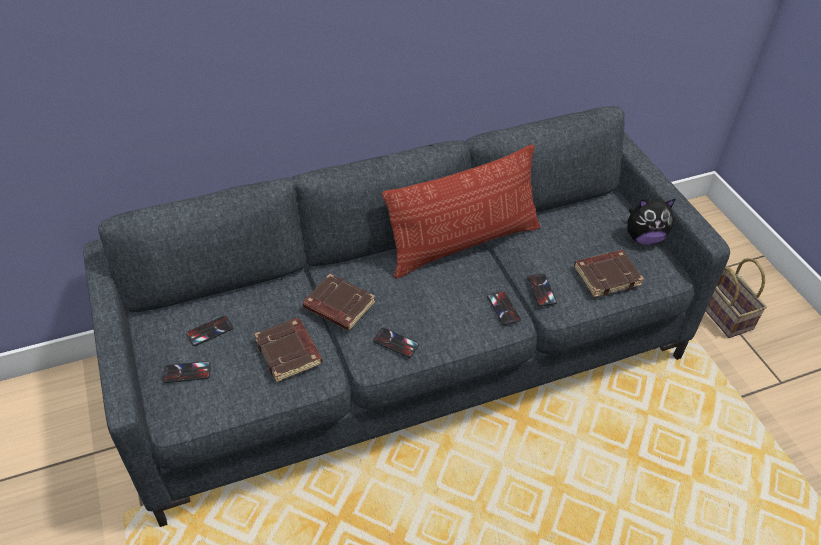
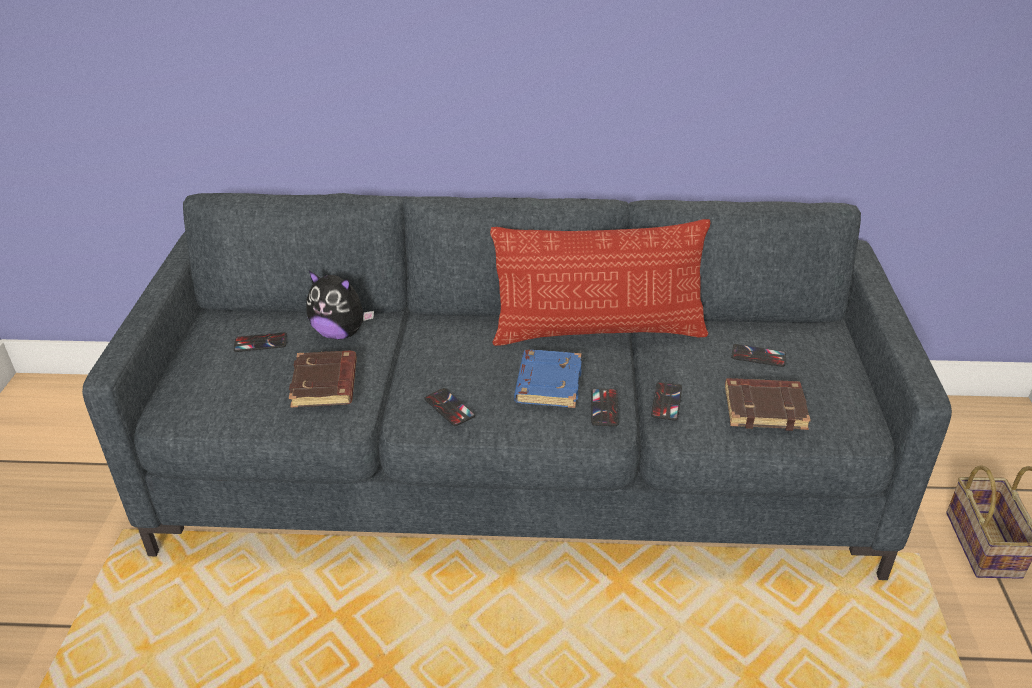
camera: 25 degrees right, 10 degrees down
(187, 372) = (210, 373): phone -> phone (758, 356)
(338, 306) = (410, 355): brown book -> none
(454, 300) = (547, 383): none -> blue book
(644, 238) = (847, 381): plush toy -> plush toy (340, 333)

